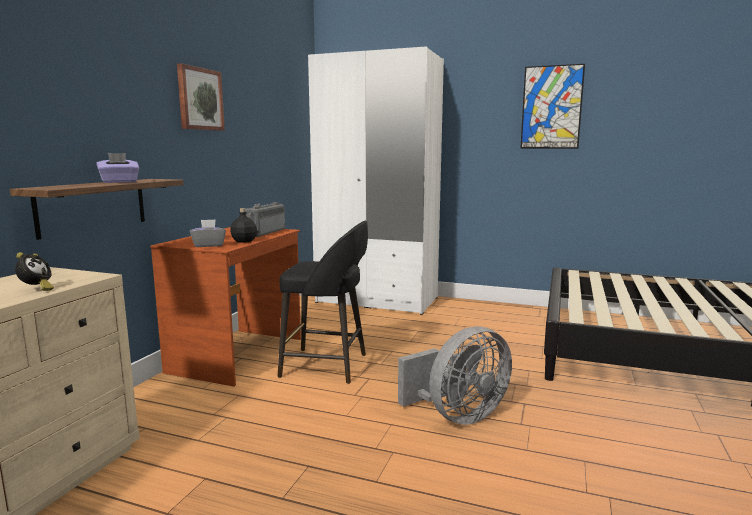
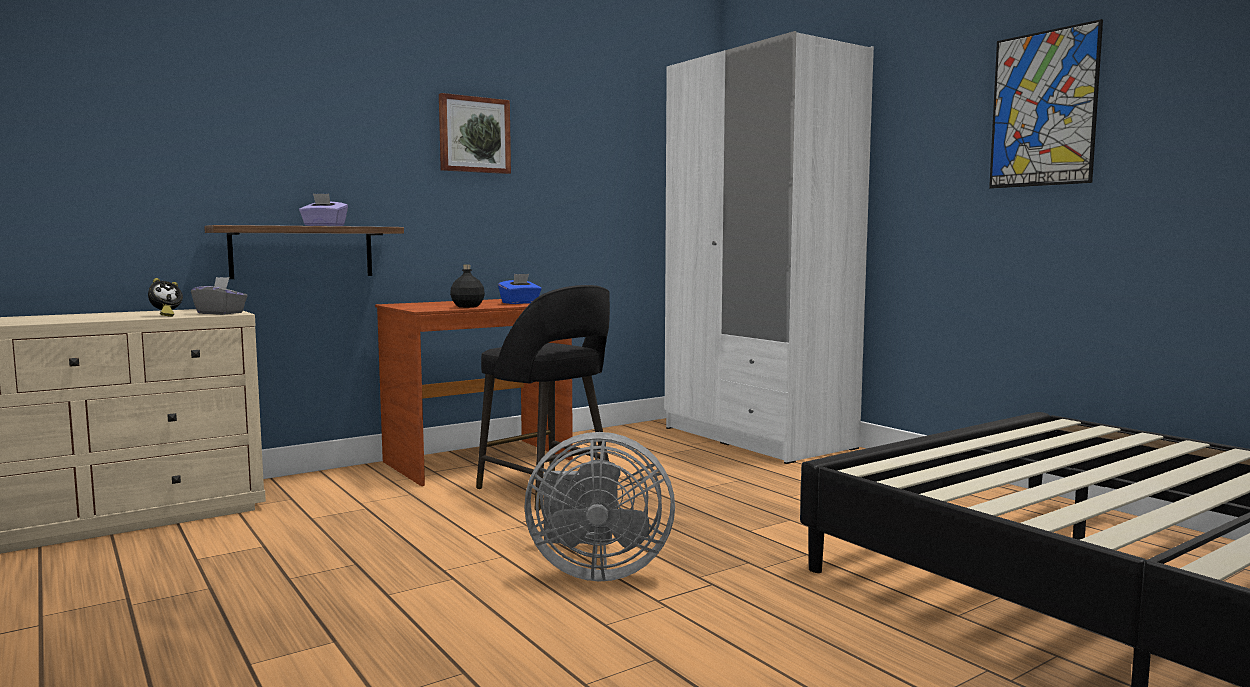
camera: 35 degrees right, 5 degrees down
(209, 245) = (421, 307): grey tissue box -> grey tissue box (220, 313)
(262, 232) = (520, 303): radio -> blue tissue box

